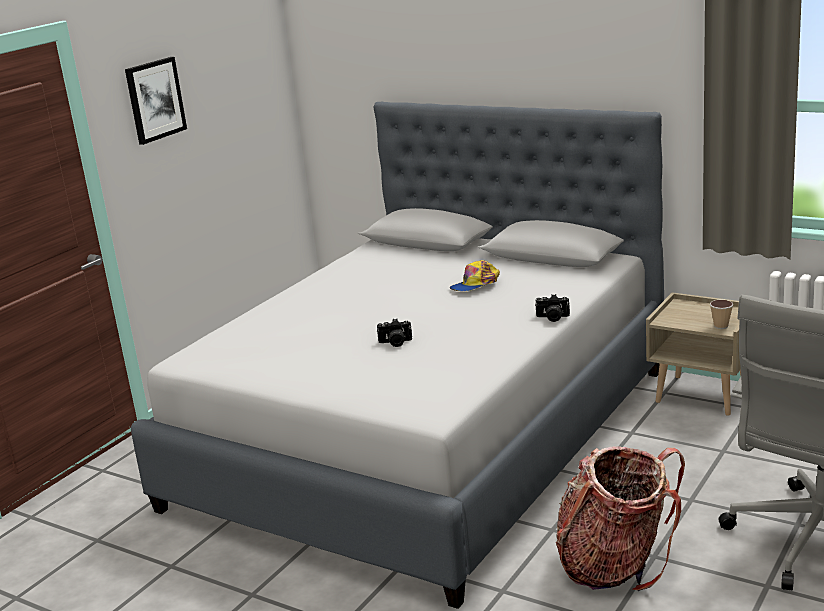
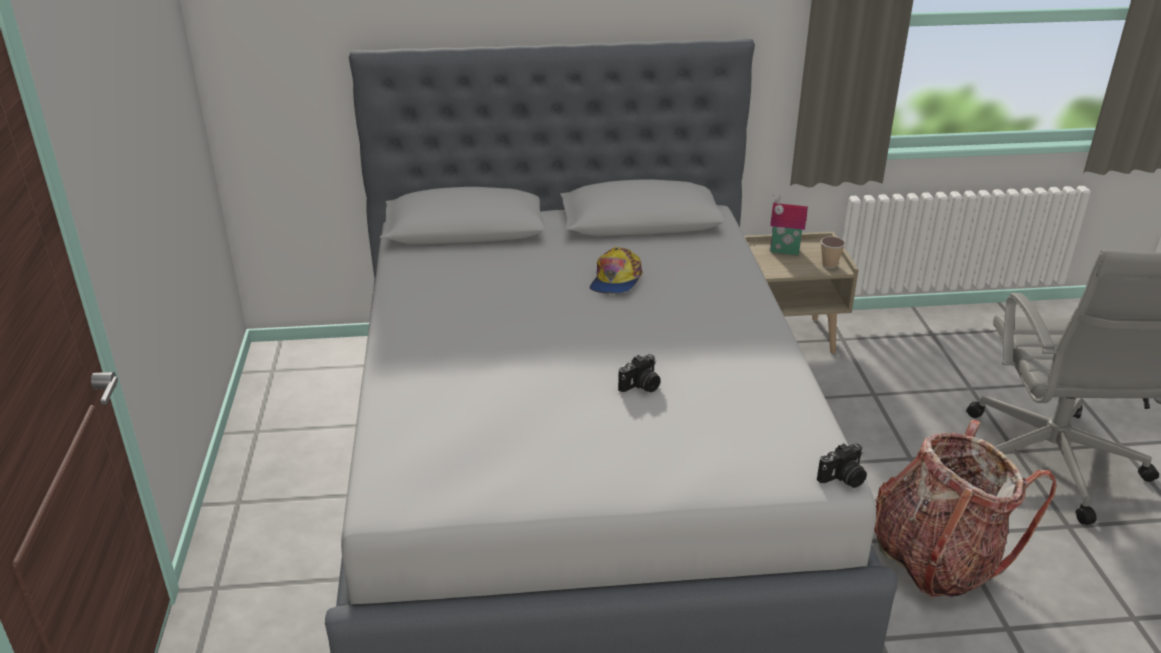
camera: 40 degrees left, 10 degrees up
(155, 100) = (100, 91): picture -> none
(552, 318) = (761, 304): camera -> camera (843, 479)
(696, 310) = (784, 251): none -> toy house

